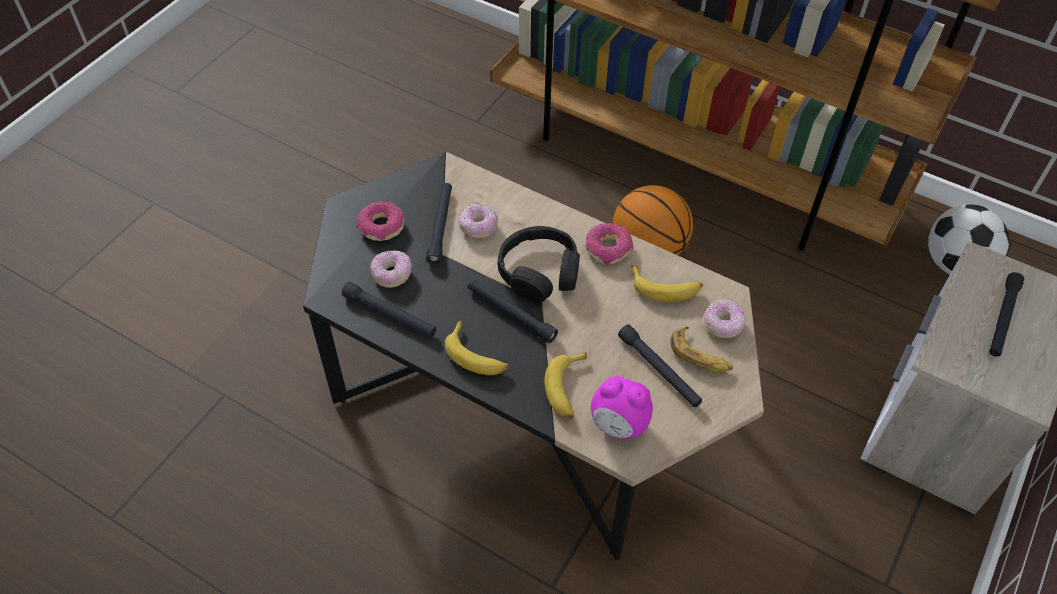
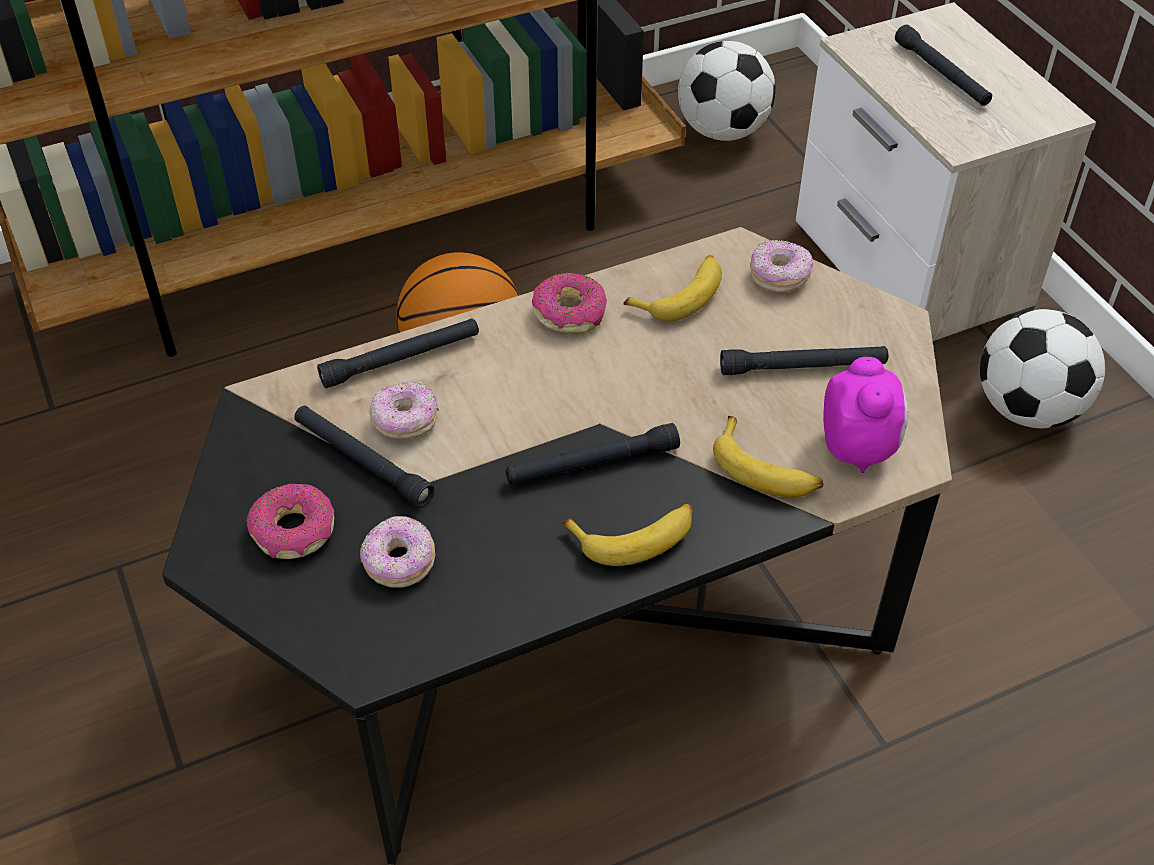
camera: 55 degrees left, 5 degrees down
(390, 314) = (474, 602): black flashlight -> black flashlight (401, 359)
(539, 272) = (547, 399): black headphones -> none
(618, 425) = (858, 448): alarm clock -> alarm clock turned 60 degrees counterclockwise
(700, 356) = (810, 320): banana -> none
(875, 552) = (1028, 409): none -> football

